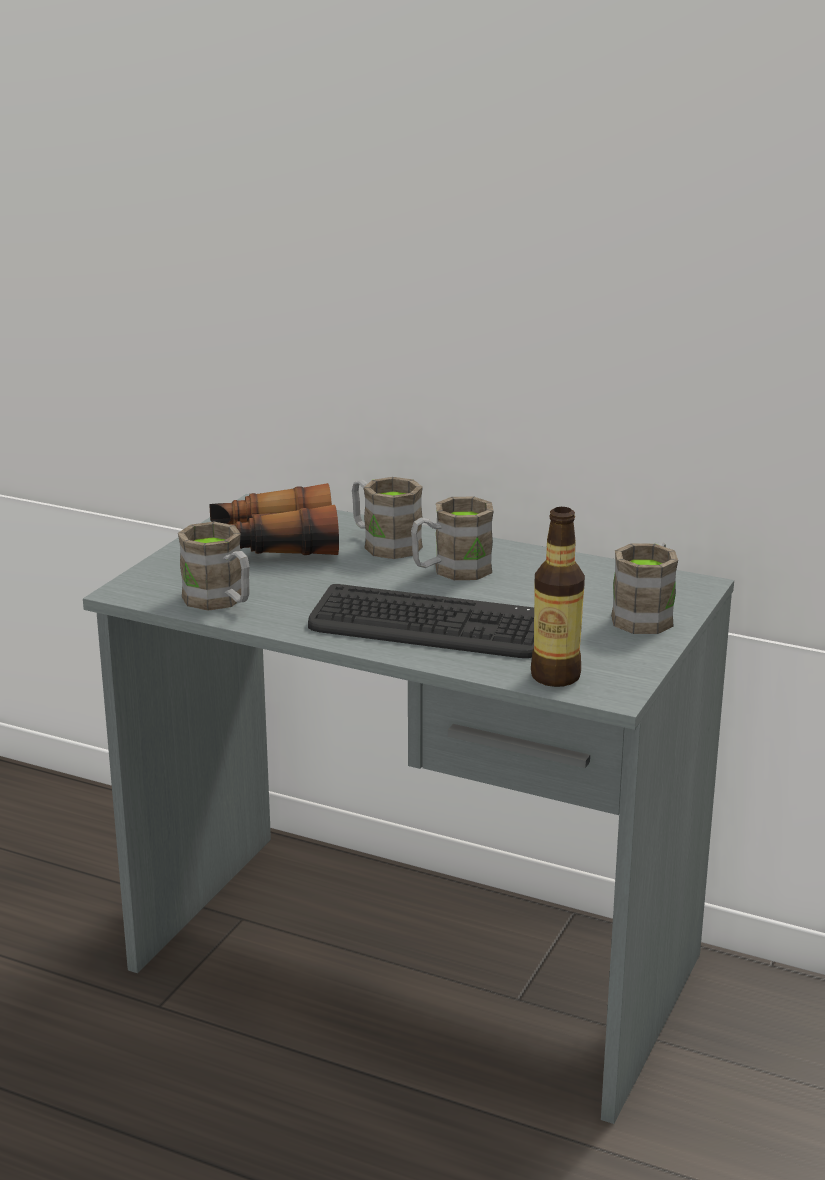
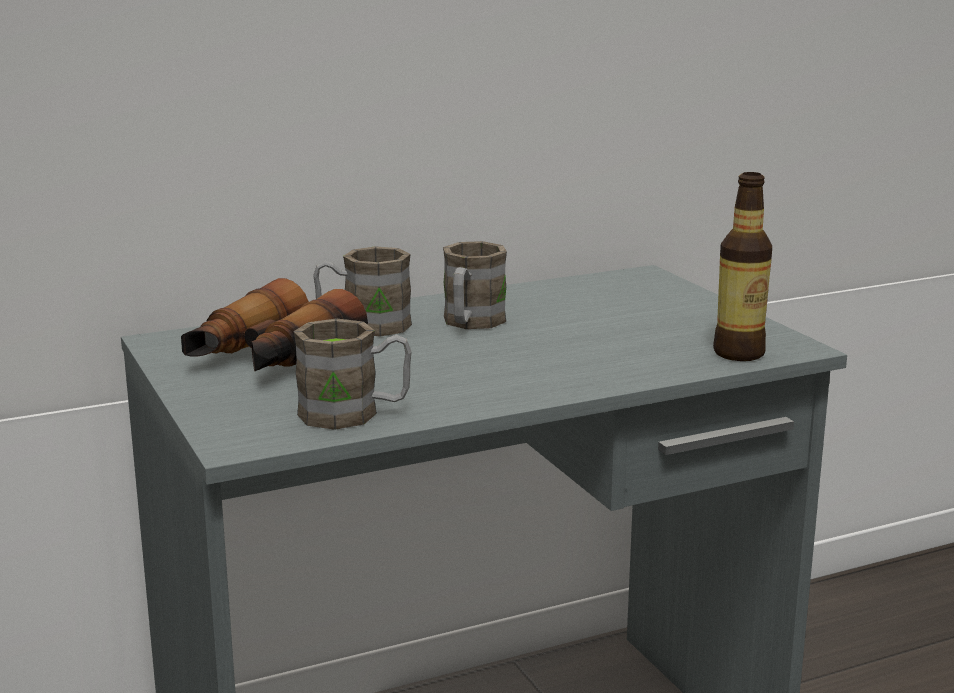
camera: 50 degrees left, 5 degrees down
(429, 626) = (568, 361): keyboard -> none
(646, 615) = (673, 300): brown mug -> none

